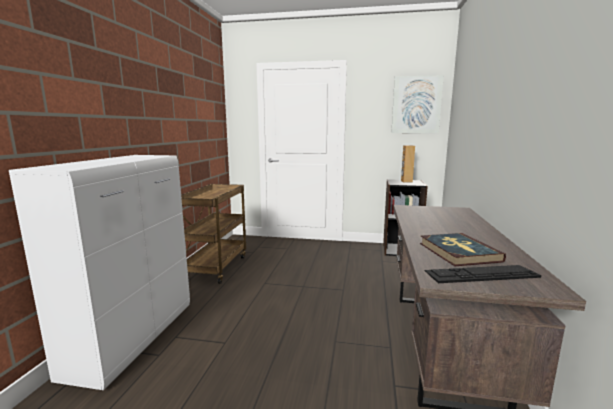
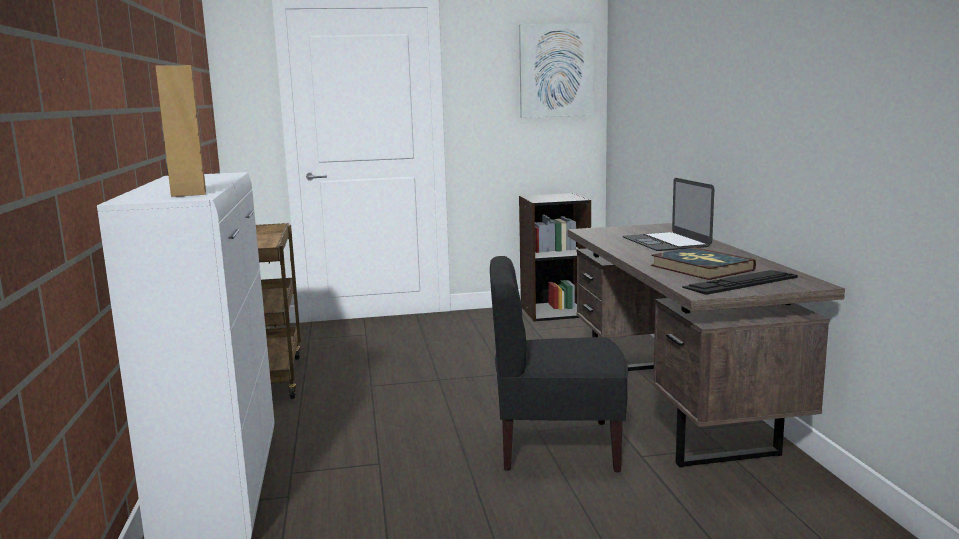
camera: 20 degrees left, 0 degrees up
(338, 359) = (556, 447): none -> black chair
(406, 181) = (553, 196): brown speaker -> brown speaker (188, 193)
(451, 223) = (666, 242): none -> laptop

